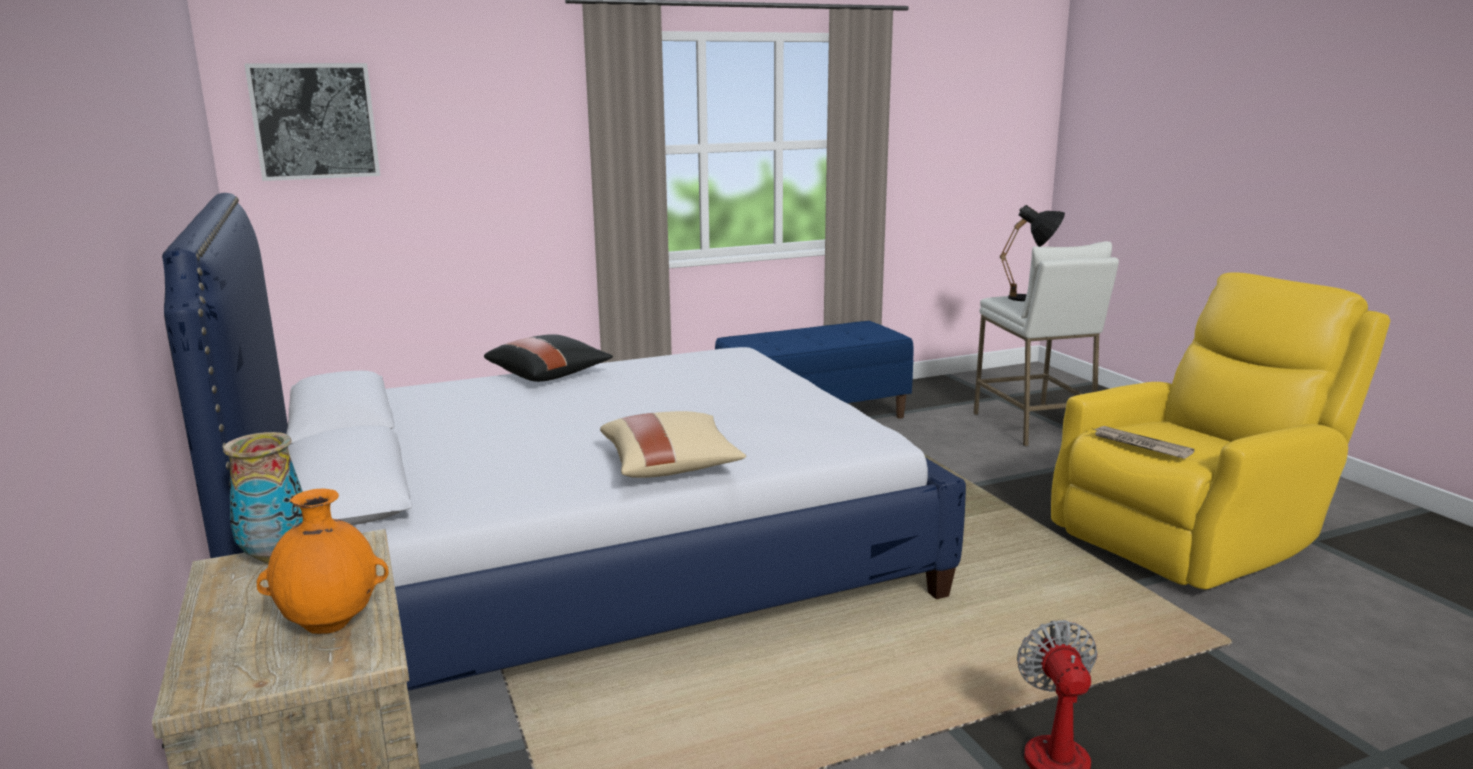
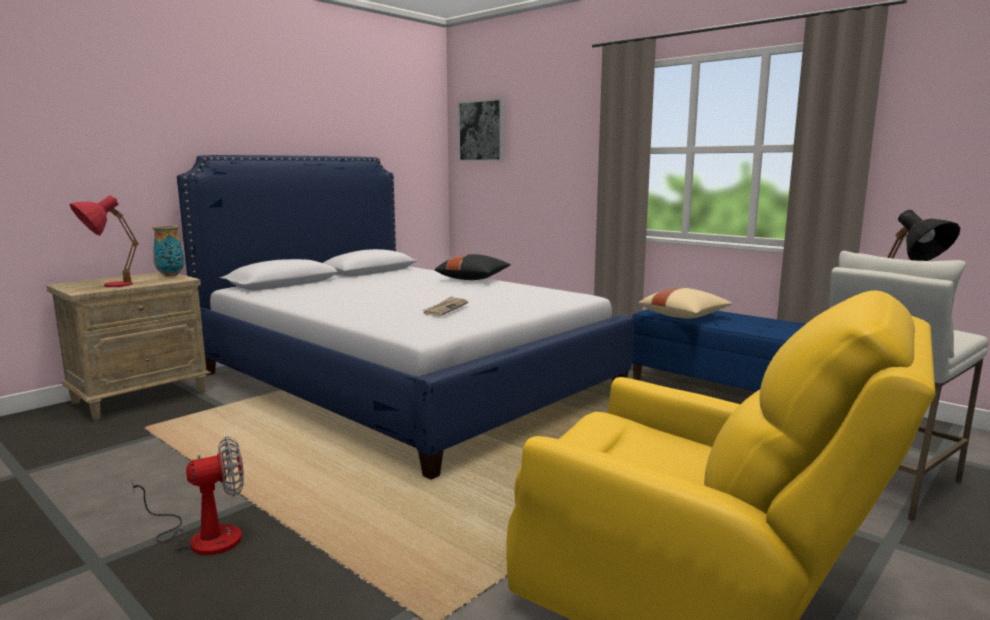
camera: 65 degrees right, 5 degrees down
(331, 625) = (107, 286): orange vase -> red table lamp
(671, 466) = (338, 309): beige pillow -> beige pillow (684, 317)
(1140, 445) = (583, 431): newspaper -> newspaper (445, 308)

